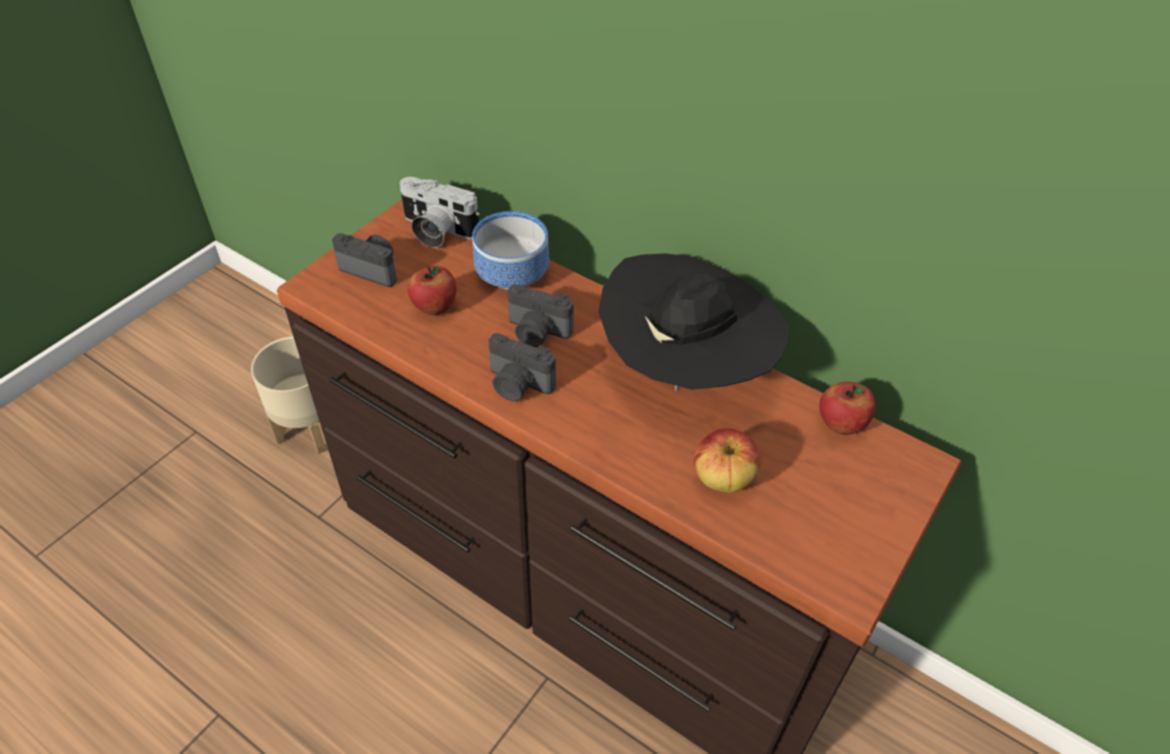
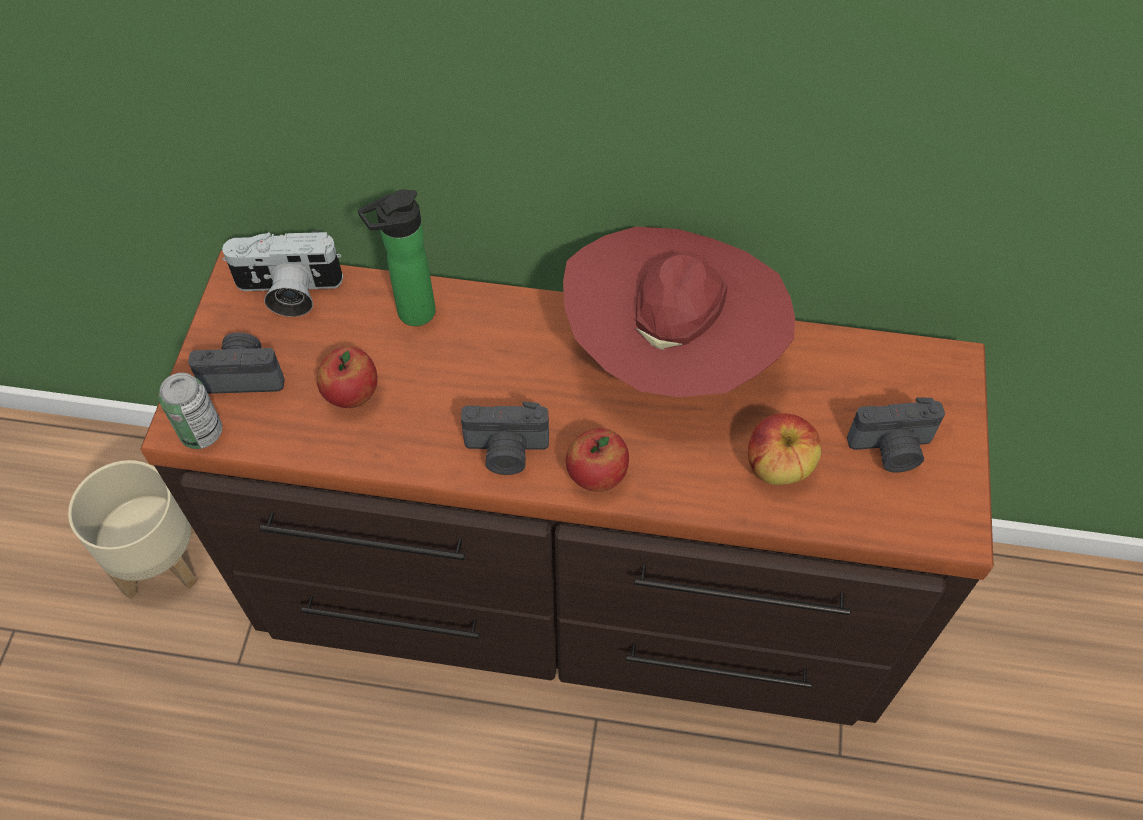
camera: 25 degrees left, 10 degrees up
(320, 293) = (201, 433): none -> can
(509, 273) = (411, 314): bowl -> bottle
(537, 332) = (488, 378): camera -> camera (891, 450)
(685, 370) = (671, 356): black hat -> red hat
(840, 424) = (856, 353): apple -> apple (596, 476)

